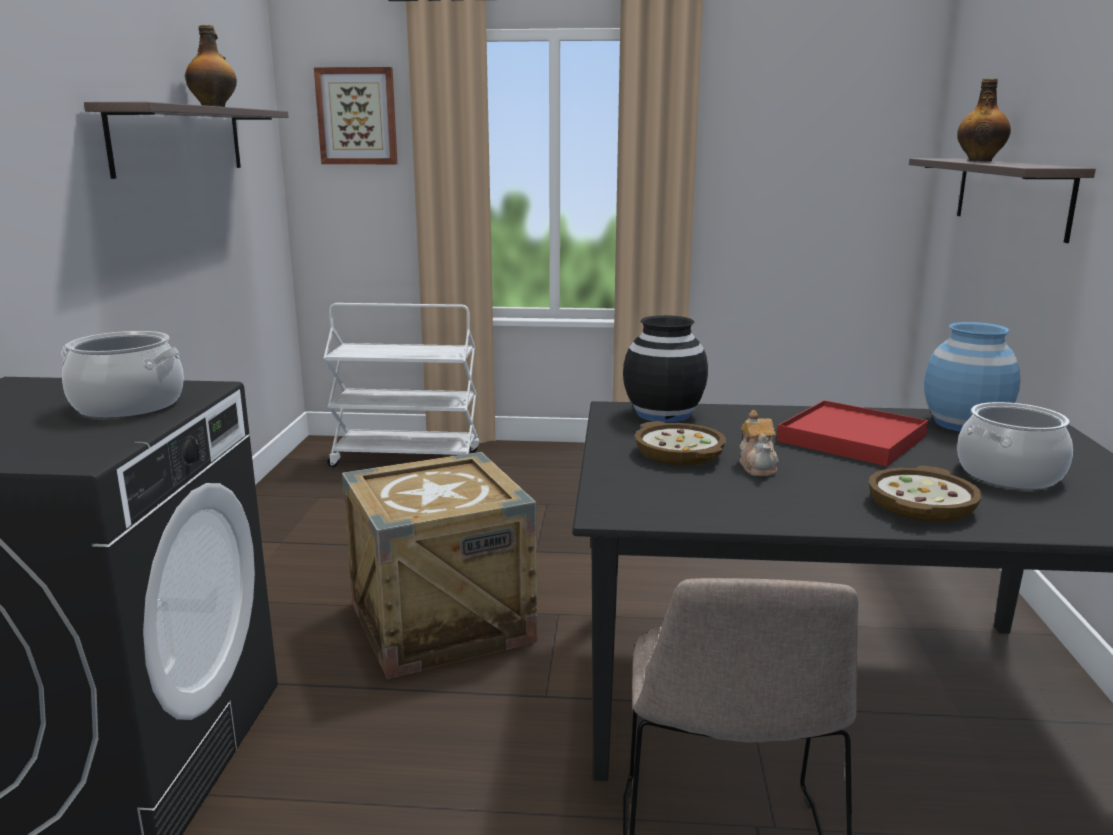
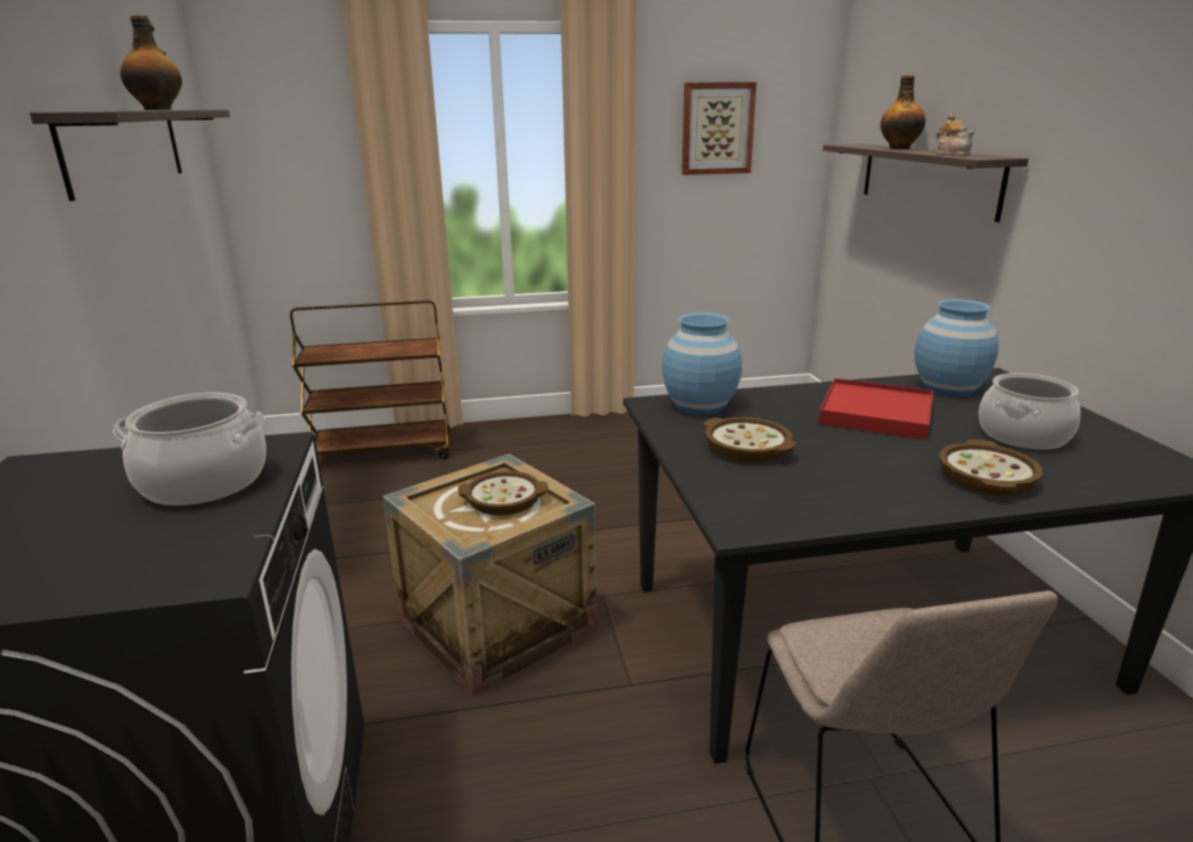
camera: 15 degrees left, 5 degrees up
(357, 116) = (293, 112): picture -> picture (717, 128)
(407, 458) = (383, 452): white cart -> brown cart
(451, 490) = (503, 500): none -> bowl
(663, 414) = (699, 405): black vase -> blue vase
(758, 466) = (825, 454): teapot -> teapot (952, 154)

